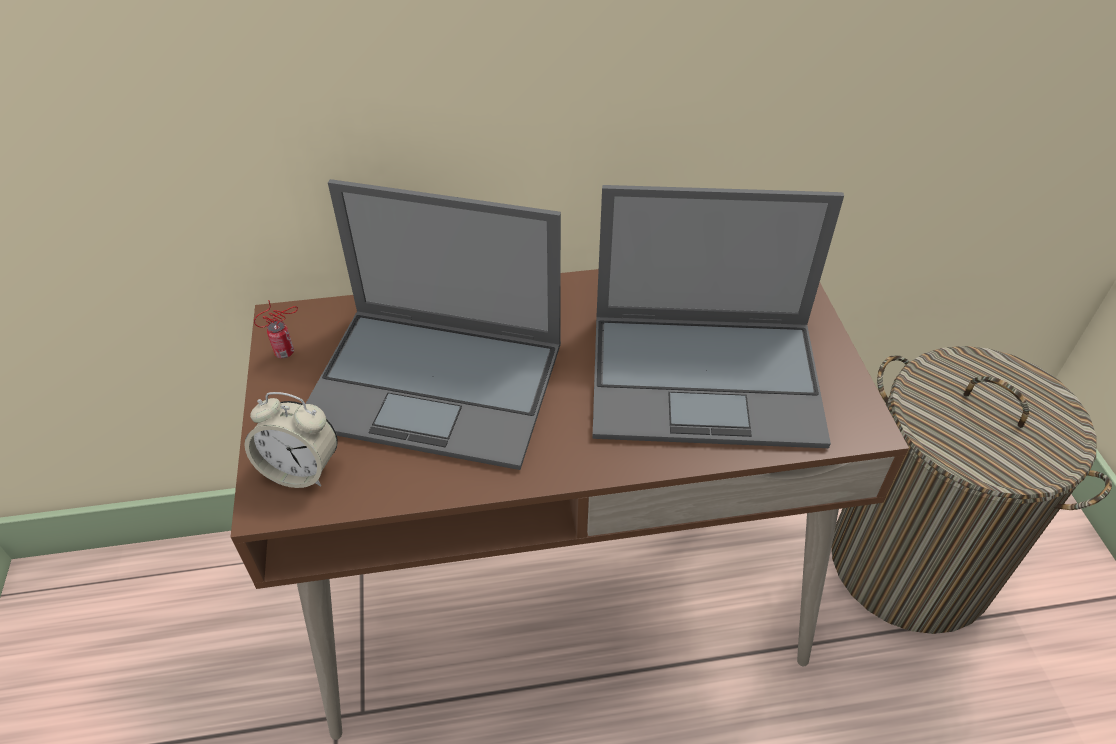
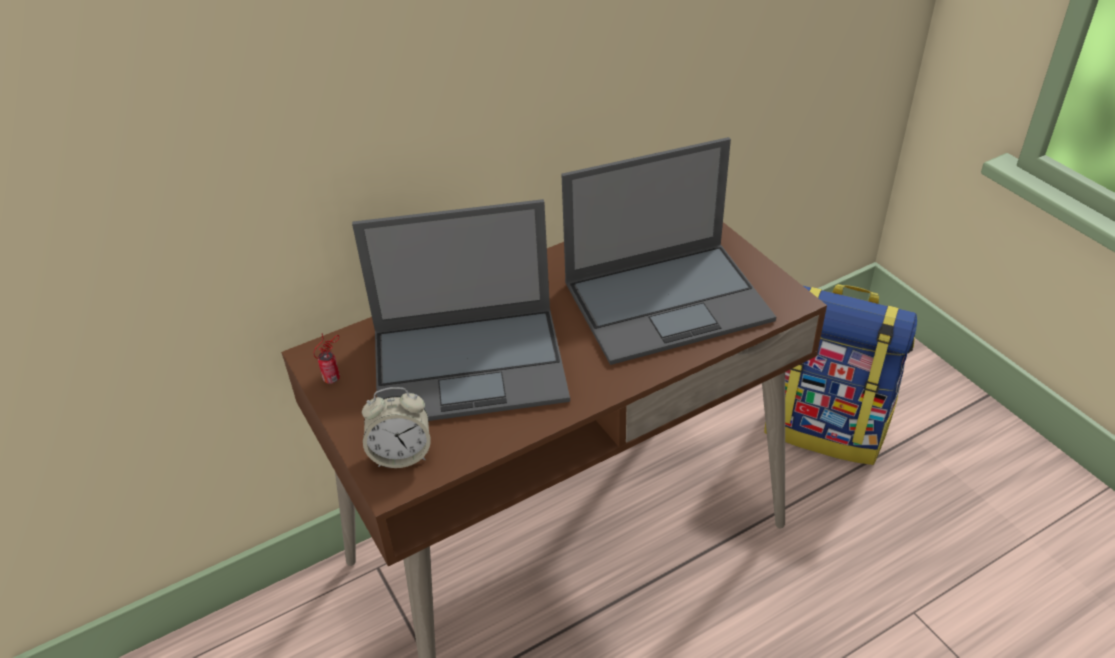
camera: 20 degrees left, 5 degrees down
(910, 562) = (826, 427): laundry basket -> backpack

